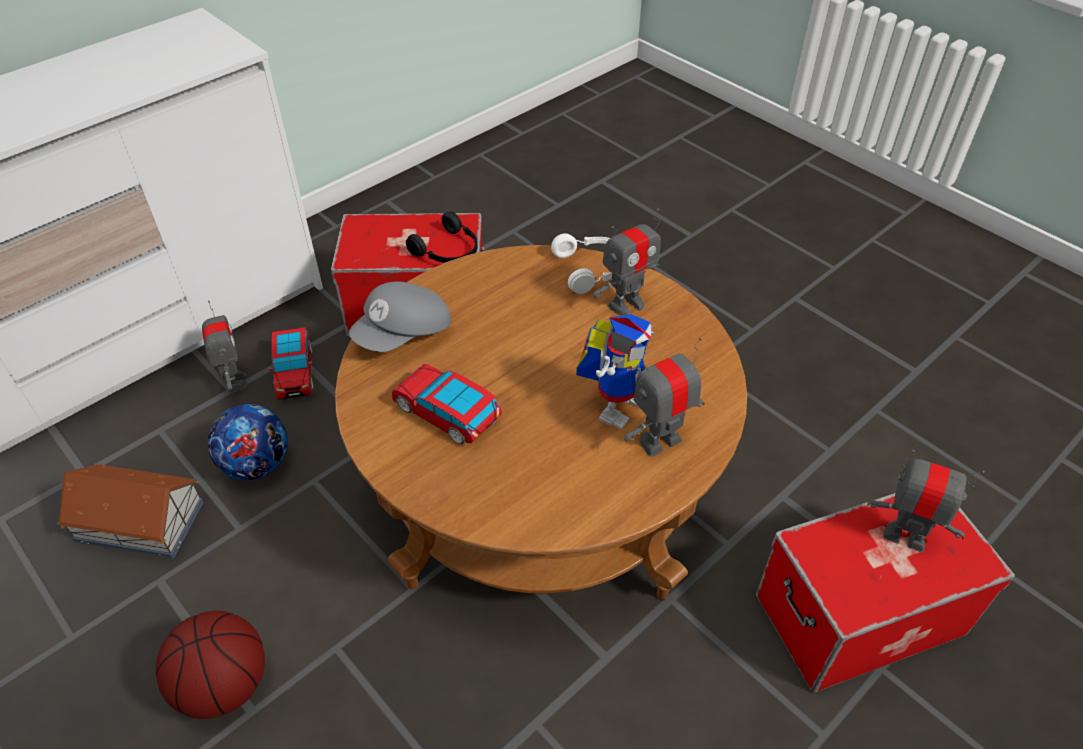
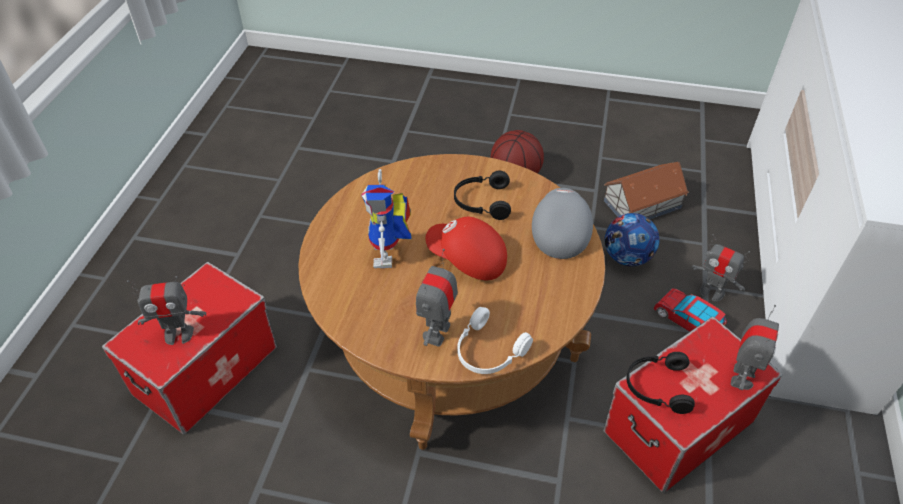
camera: 145 degrees right, 0 degrees up
(447, 414) = (481, 202): toy car -> black headphones
(533, 355) = (467, 259): none -> red cap
(660, 441) = (347, 247): toy robot -> toy robot (741, 377)

